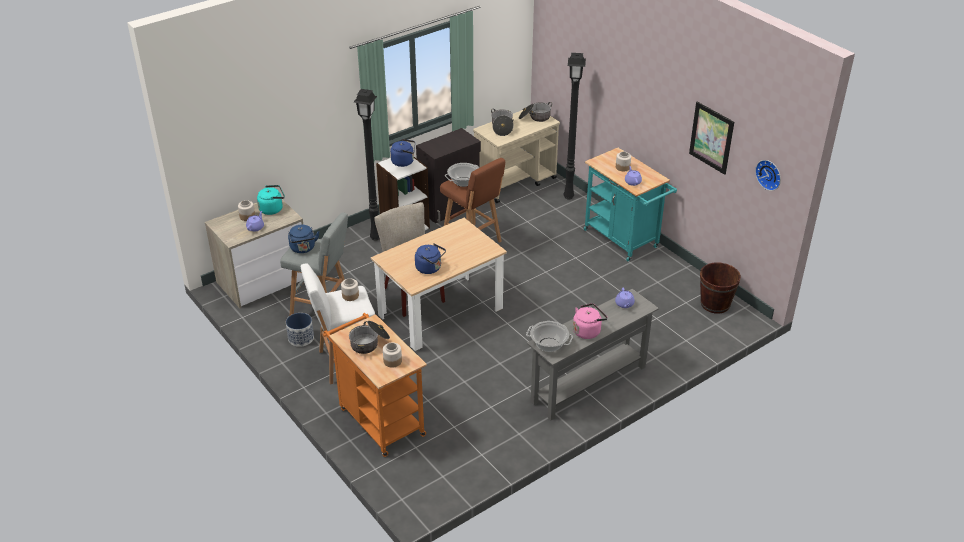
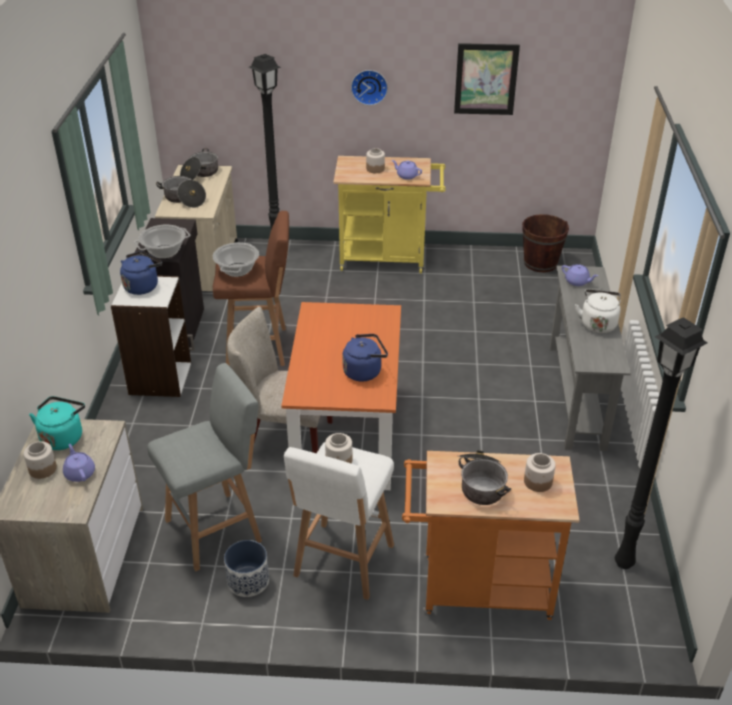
camera: 50 degrees left, 0 degrees up
(303, 248) = (186, 453): blue kettle -> none
(374, 238) = (146, 412): black floor lamp -> black floor lamp (624, 564)
(440, 312) = (346, 434): beige dining table -> orange dining table
(548, 345) = (595, 359): cooking pot -> cooking pot (164, 252)
(588, 331) = (597, 323): pink kettle -> white kettle
(624, 241) = (388, 259): turquoise cart -> yellow cart
(769, 174) = (578, 85): wall clock -> wall clock (369, 86)

